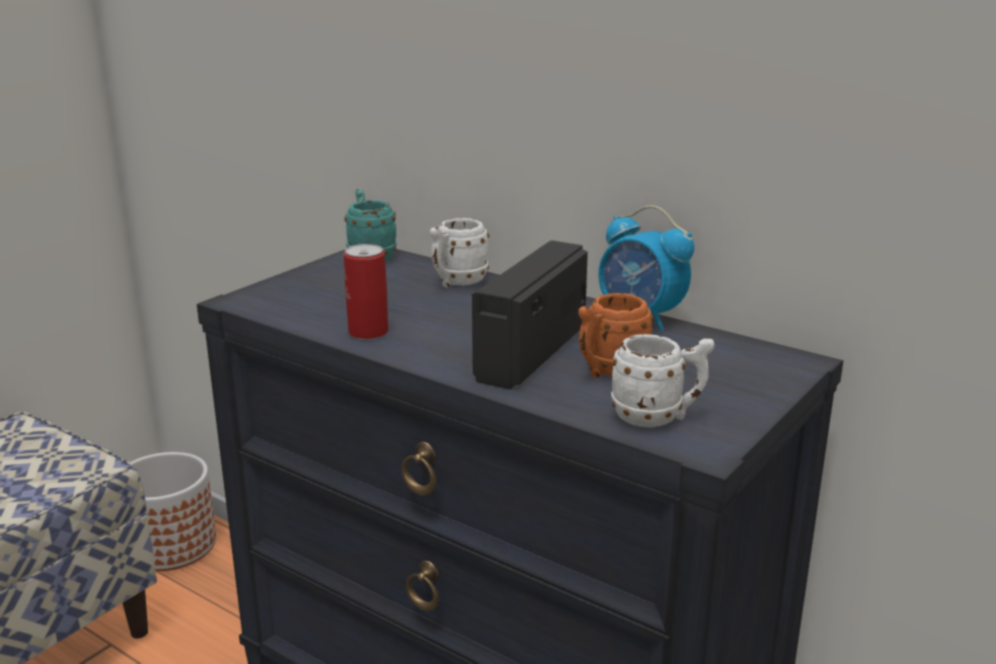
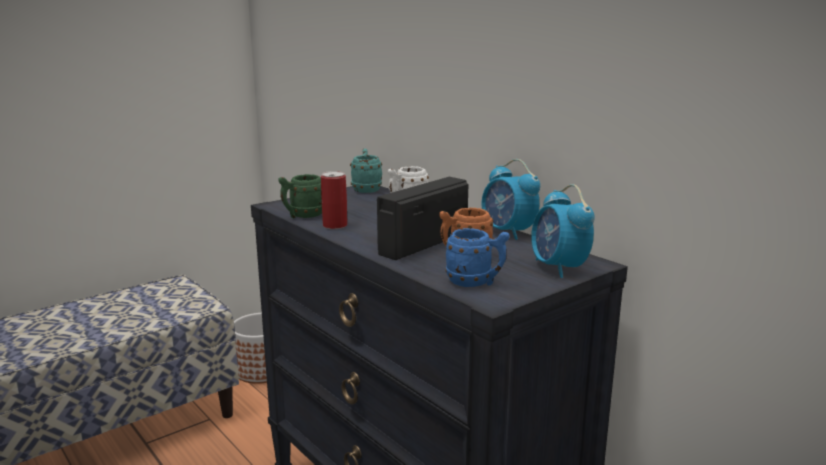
camera: 15 degrees right, 5 degrees down
(301, 318) = (302, 216): none -> green mug
(658, 417) = (476, 283): white mug -> blue mug
(755, 375) = (558, 268): none -> alarm clock

